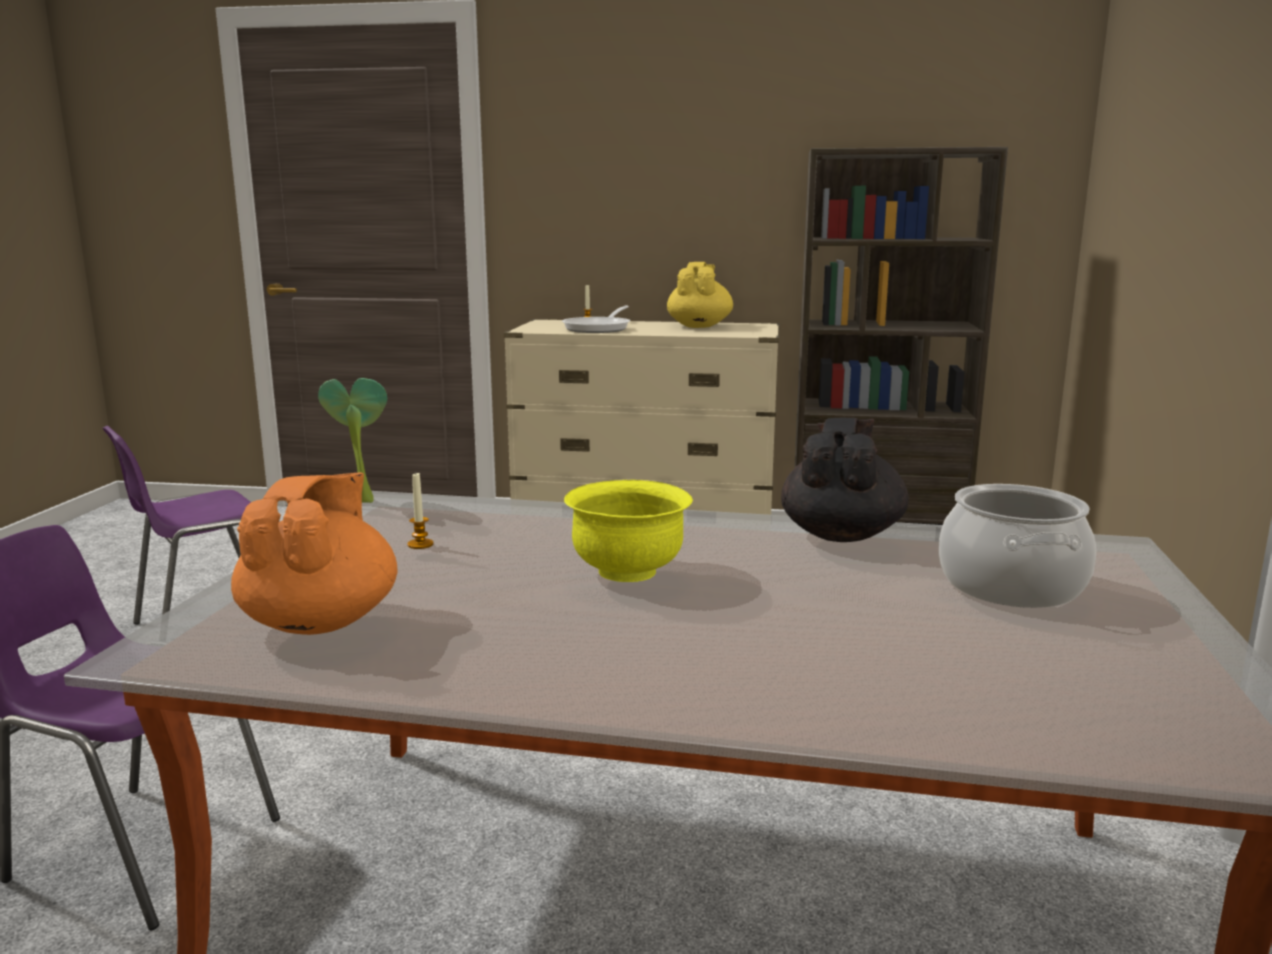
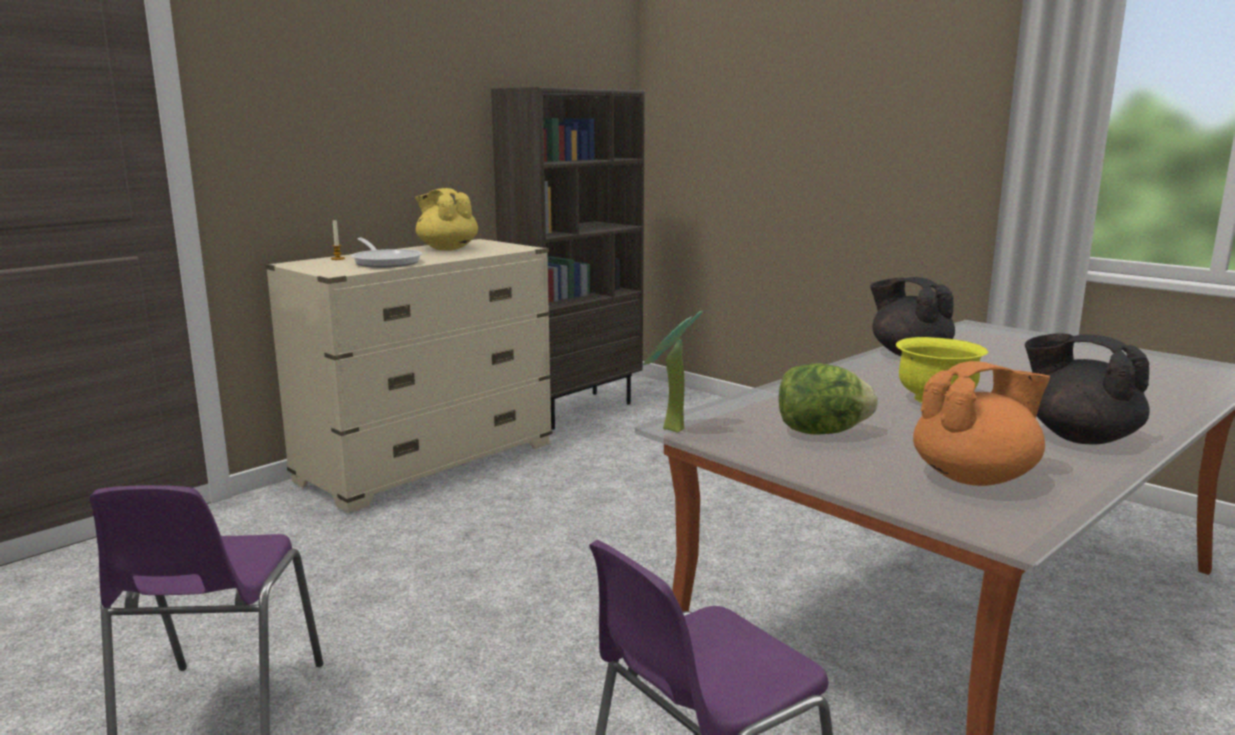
camera: 55 degrees left, 0 degrees up
(322, 621) = (975, 478): orange teapot -> orange teapot turned 120 degrees clockwise
(420, 544) = (821, 432): candle -> lettuce
(559, 659) = (1079, 437): none -> black teapot
(1010, 585) = (1019, 350): cooking pot -> none

